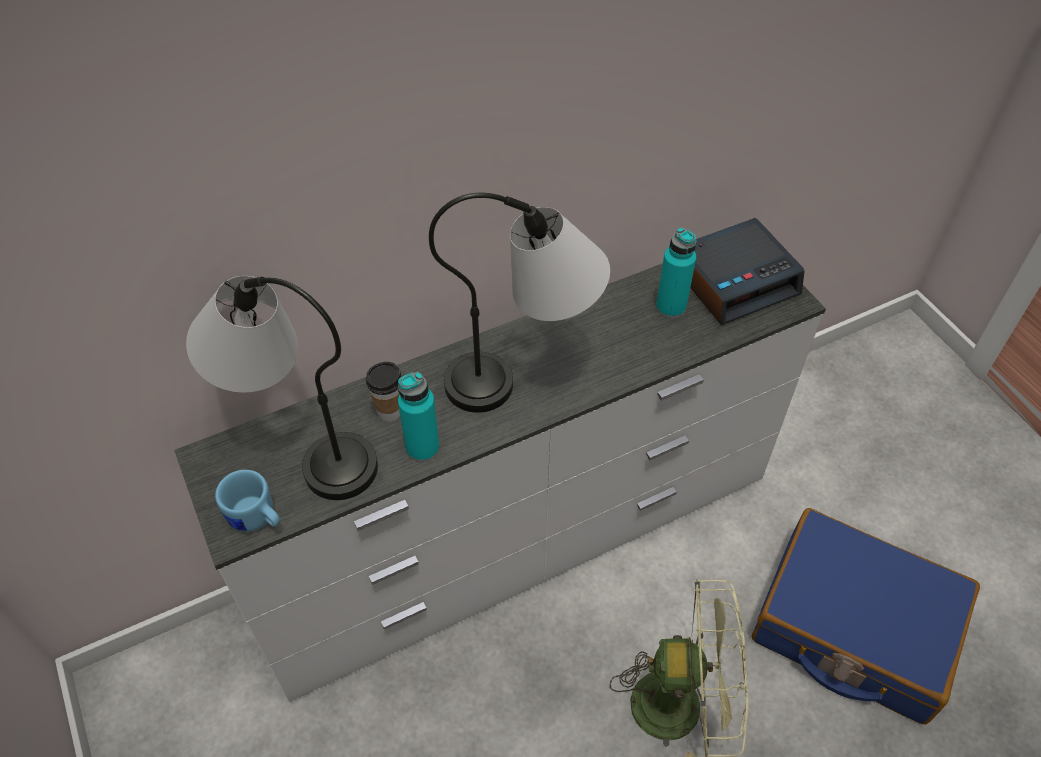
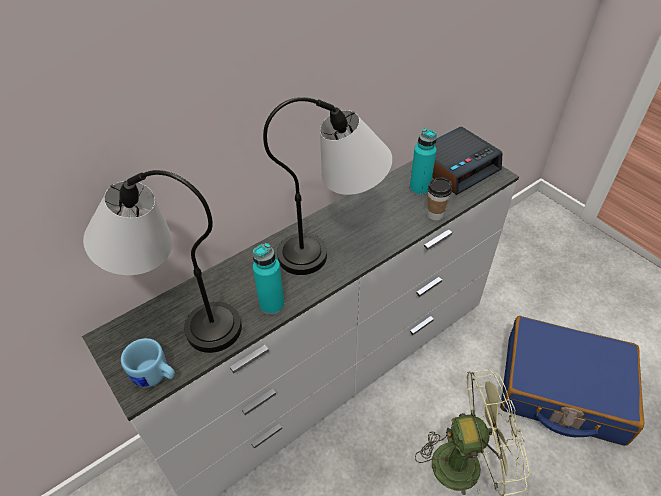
camera: 10 degrees left, 5 degrees down
(389, 412) = (242, 284): cup -> cup (435, 215)

